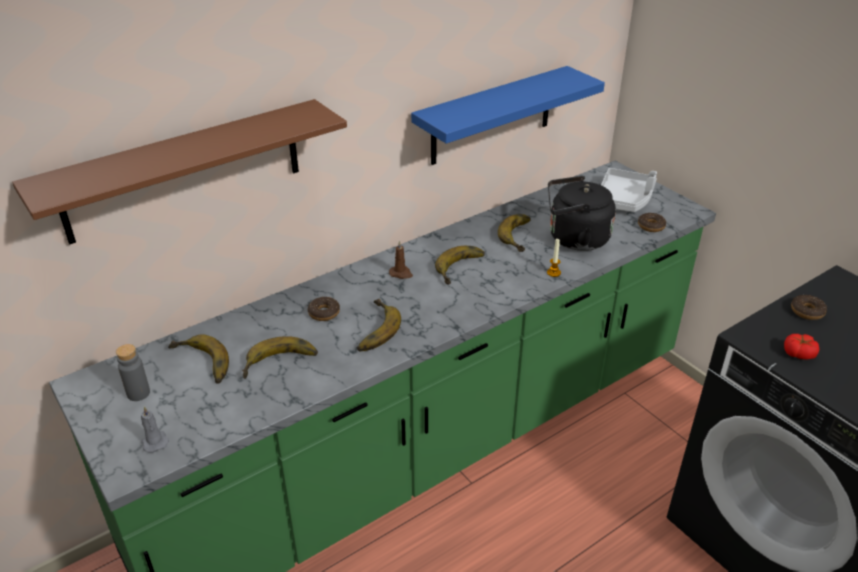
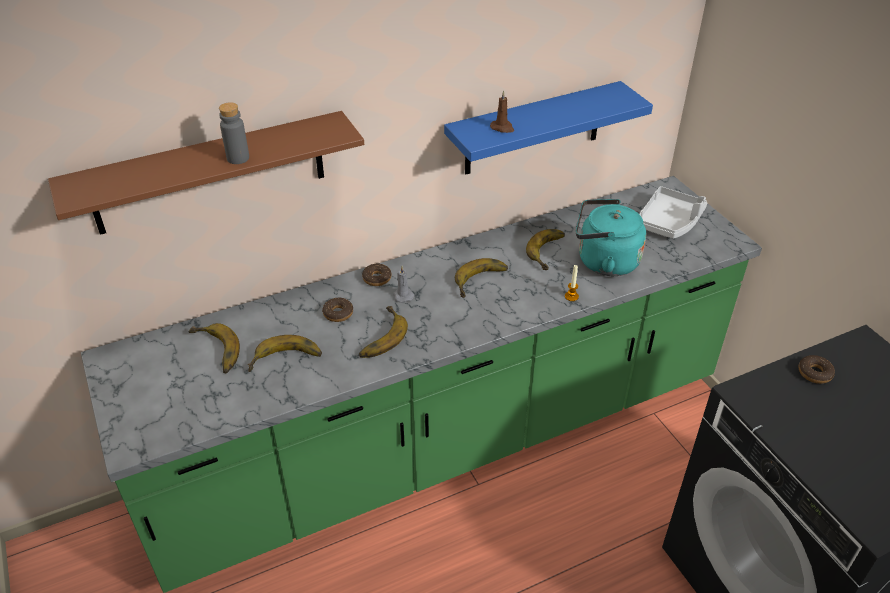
camera: 10 degrees right, 5 degrees up
(138, 393) = (154, 373): grey bottle -> grey bottle (238, 158)
(154, 441) = (158, 423): grey candle -> grey candle (402, 295)
(401, 274) = (421, 280): brown candle -> brown candle (502, 128)
(574, 239) = (603, 261): black kettle -> turquoise kettle
(651, 226) = (687, 255): donut -> donut (377, 278)
(799, 353) = (789, 418): tomato -> none

